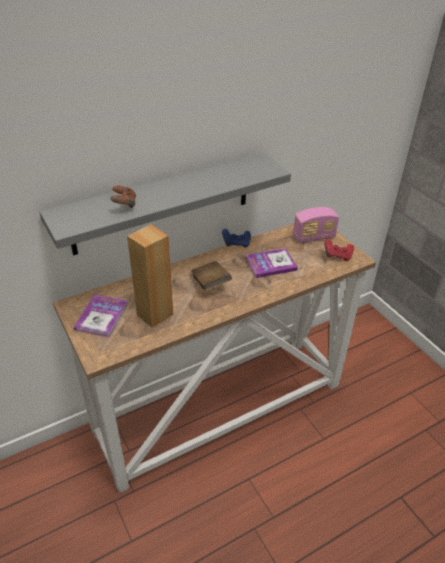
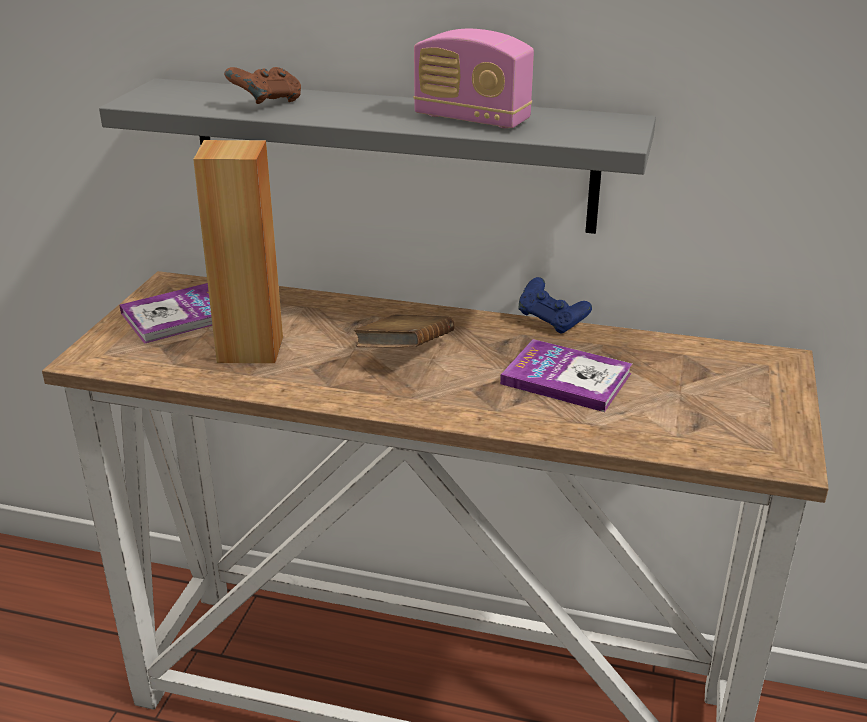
camera: 45 degrees right, 10 degrees down
(313, 237) = (737, 379): radio -> radio (471, 119)
(337, 256) = (740, 432): red game controller -> none

